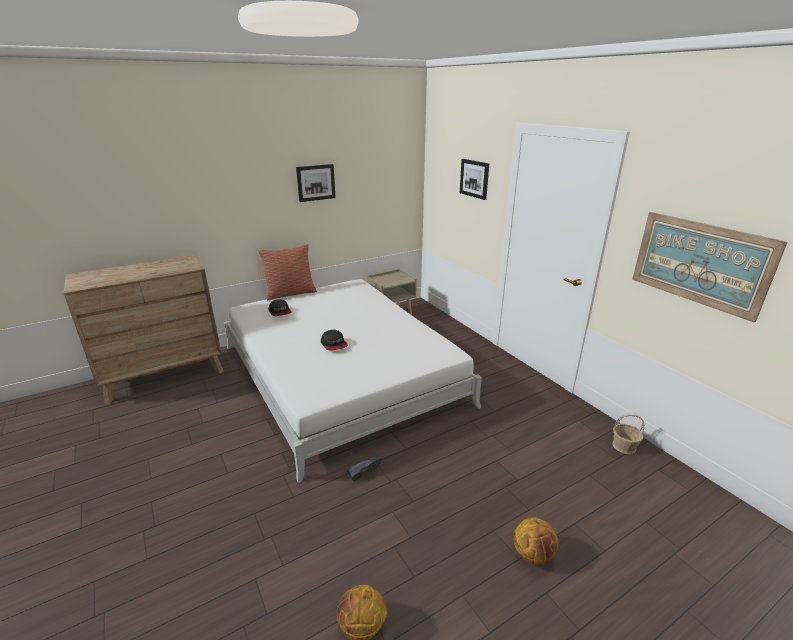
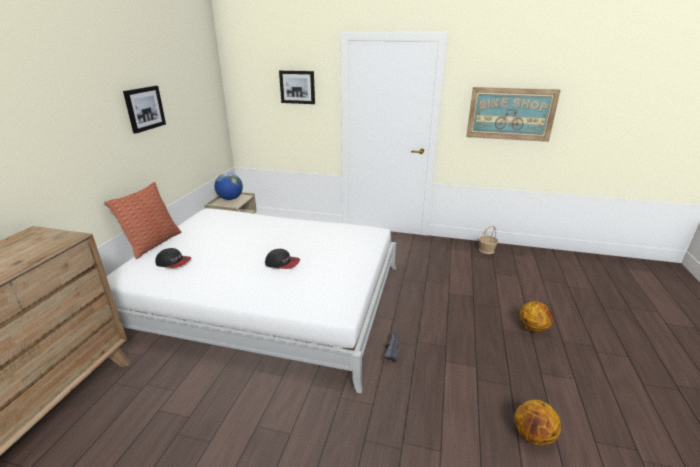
camera: 45 degrees left, 0 degrees up
(393, 277) = (230, 199): none -> globe

